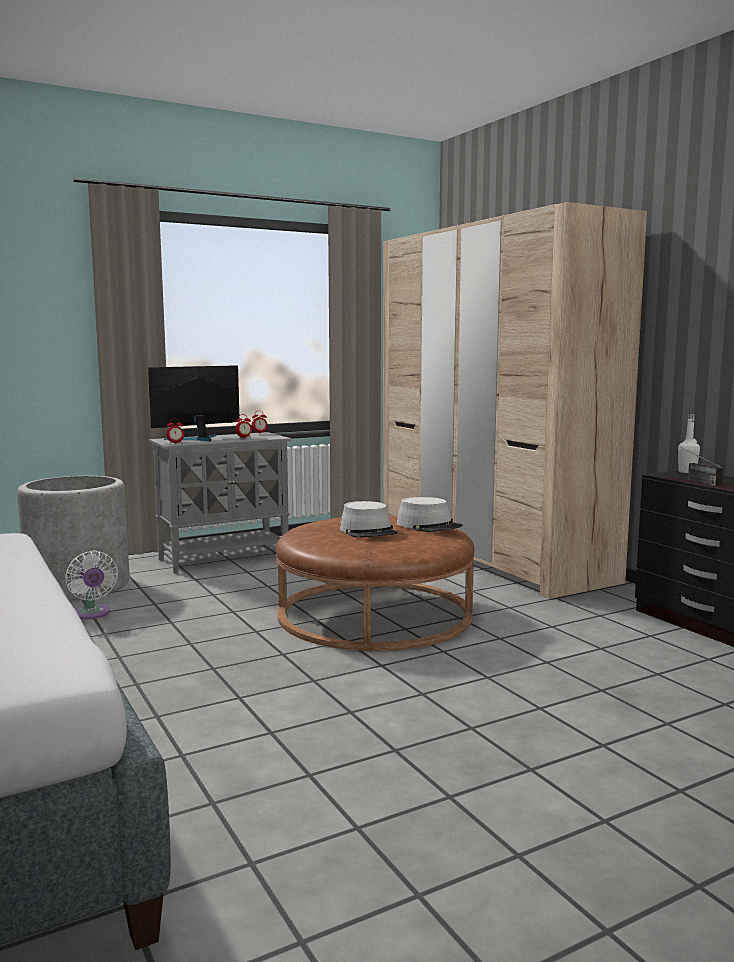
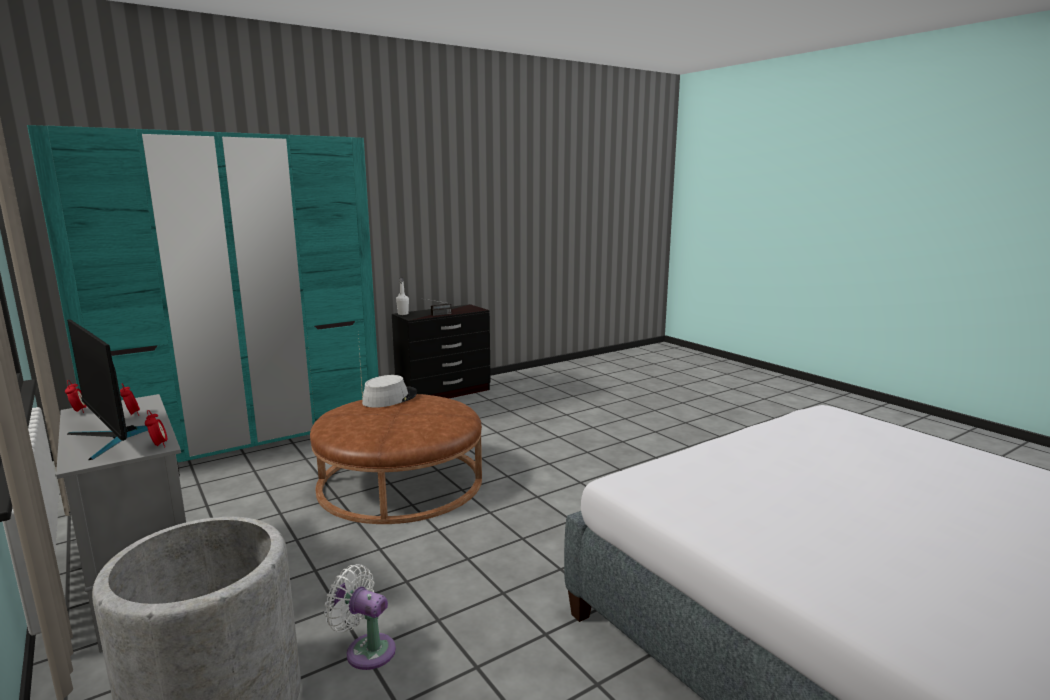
camera: 95 degrees left, 5 degrees up
(91, 614) = (366, 650): white fan -> white fan turned 120 degrees counterclockwise
(368, 531) = (404, 415): grey hat -> none
(489, 554) = (247, 439): beige wardrobe -> turquoise wardrobe

